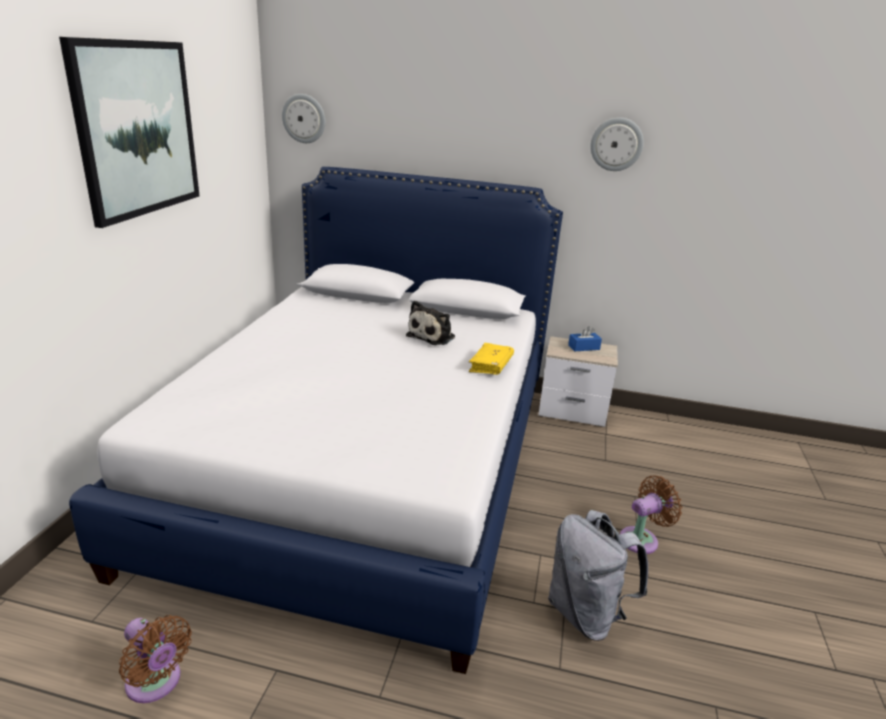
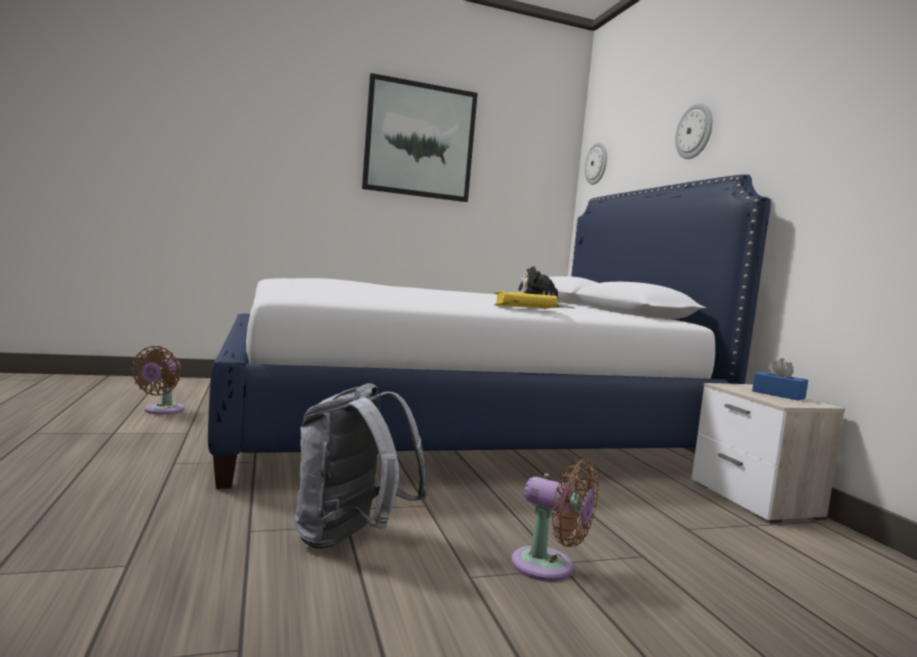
camera: 60 degrees right, 20 degrees down
(616, 144) = (848, 96): wall clock -> wall clock (694, 131)

